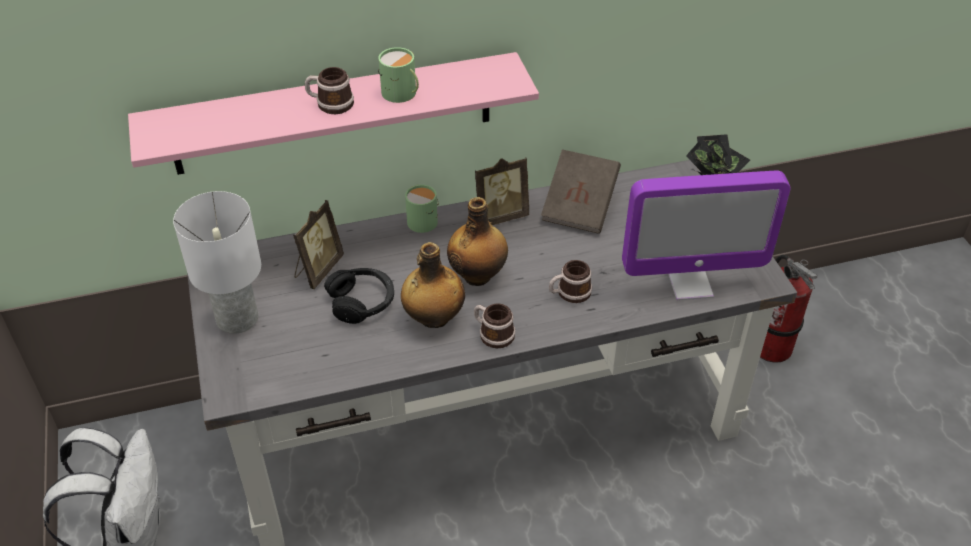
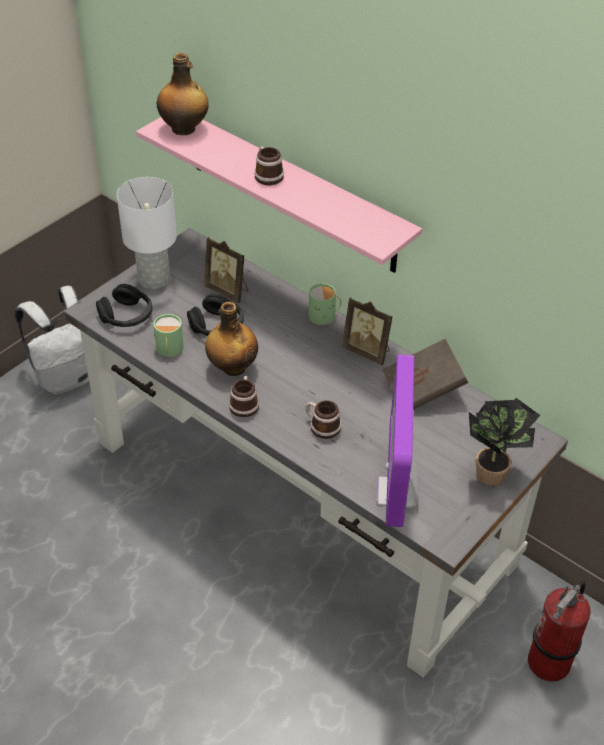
camera: 55 degrees right, 0 degrees up
(272, 367) = (127, 316): none -> black headphones
(318, 269) = (228, 291): picture frame -> picture frame turned 45 degrees clockwise
(401, 94) = (310, 199): green mug -> green mug (169, 349)
(478, 275) = (295, 369): bottle -> bottle (184, 129)
(689, 284) = (397, 493): monitor -> monitor turned 45 degrees clockwise

